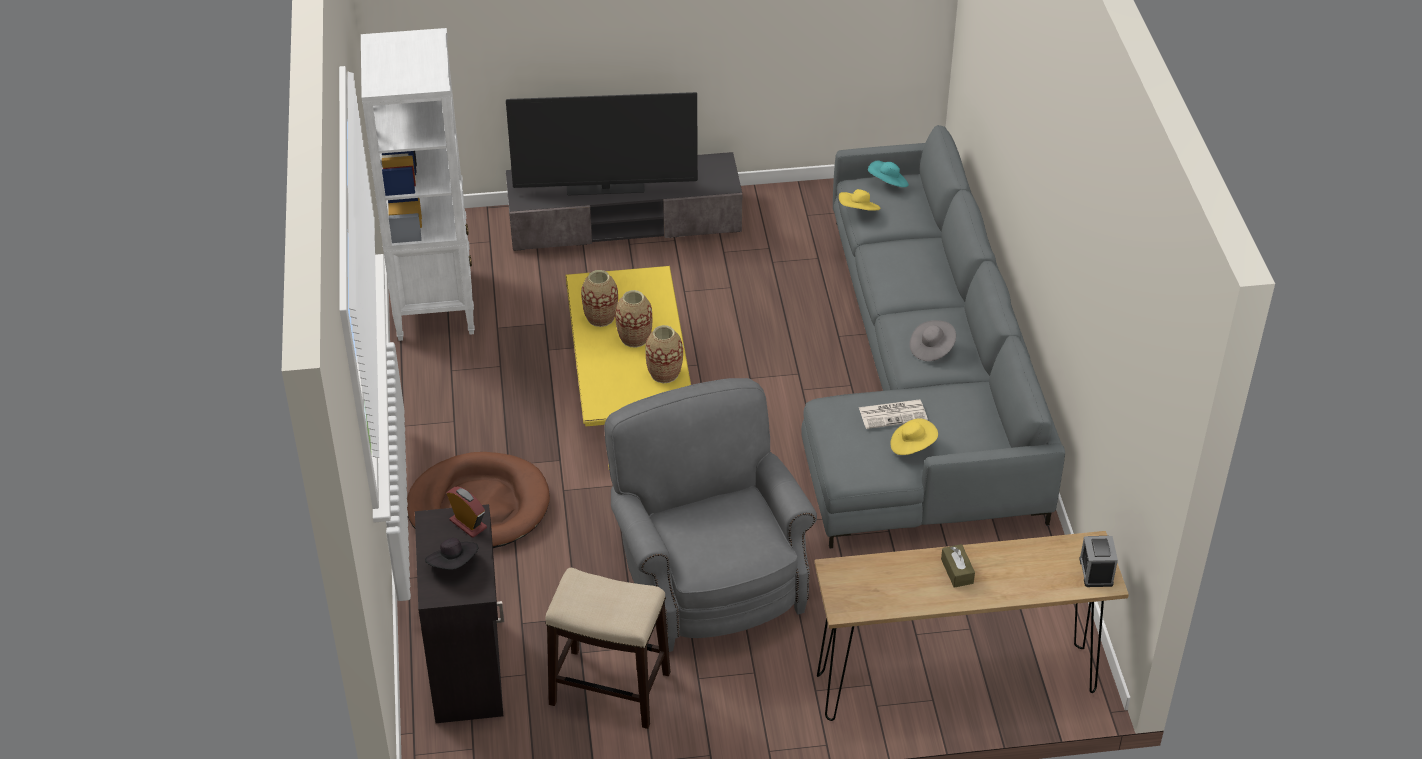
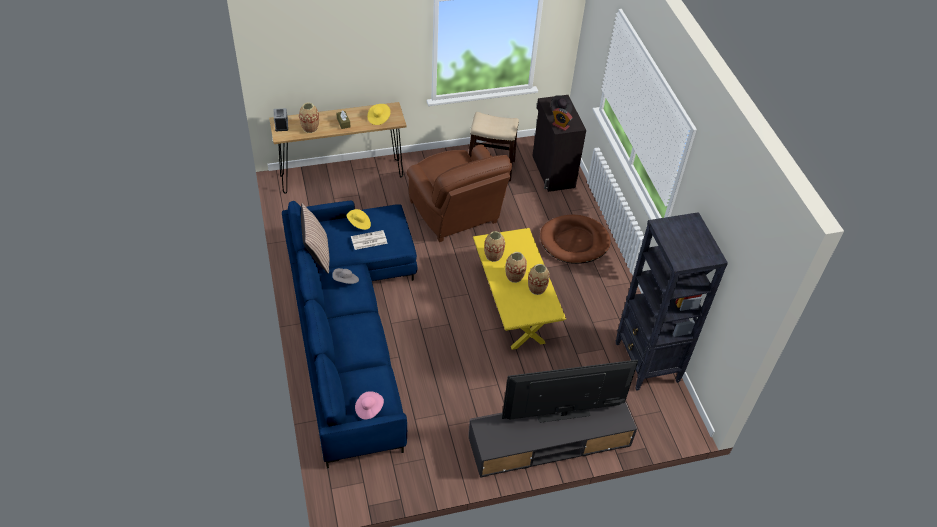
camera: 170 degrees right, 5 degrees up
(434, 304) = (647, 363): white bookcase -> black bookcase
(708, 577) = (456, 214): grey armchair -> brown armchair
(859, 211) = (389, 382): yellow hat -> yellow hat (379, 118)
(888, 183) = (369, 409): turquoise hat -> pink hat
(920, 383) = (350, 327): grey sofa -> blue sofa
(988, 399) = (317, 255): none -> pillow
(1030, 561) = (310, 128): none -> vase

